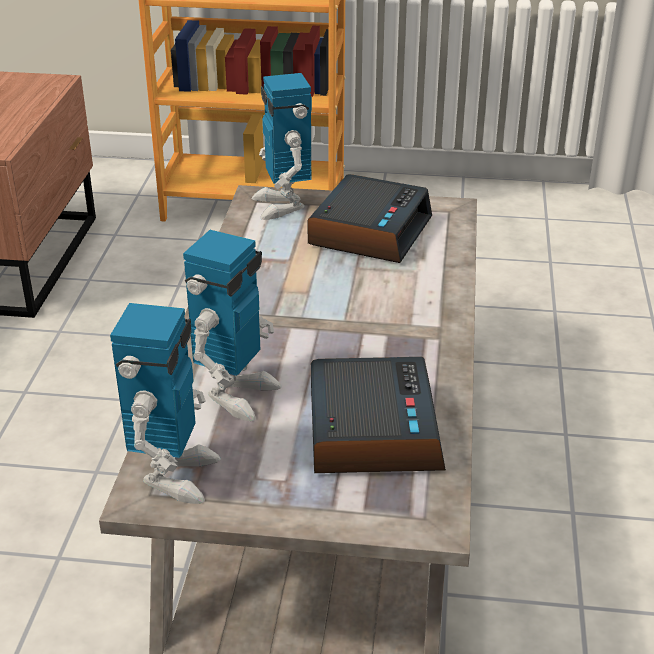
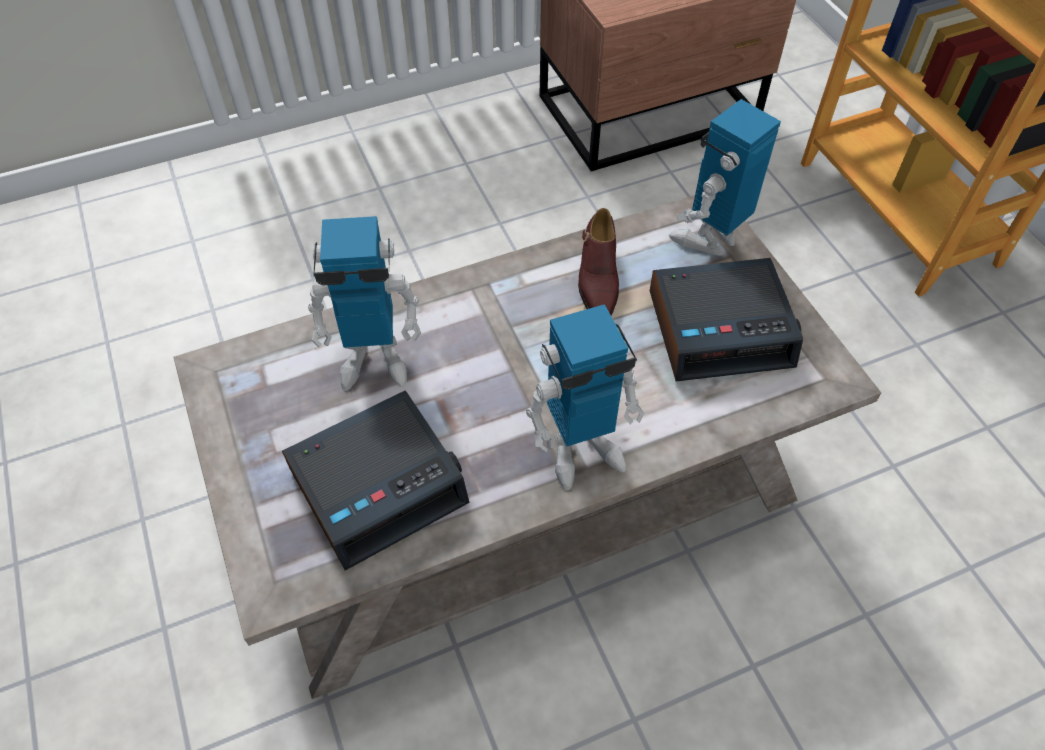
camera: 60 degrees right, 20 degrees up
(174, 475) = (245, 374): toy robot -> toy robot (581, 449)
(269, 262) = (597, 279): none -> brown shoe

